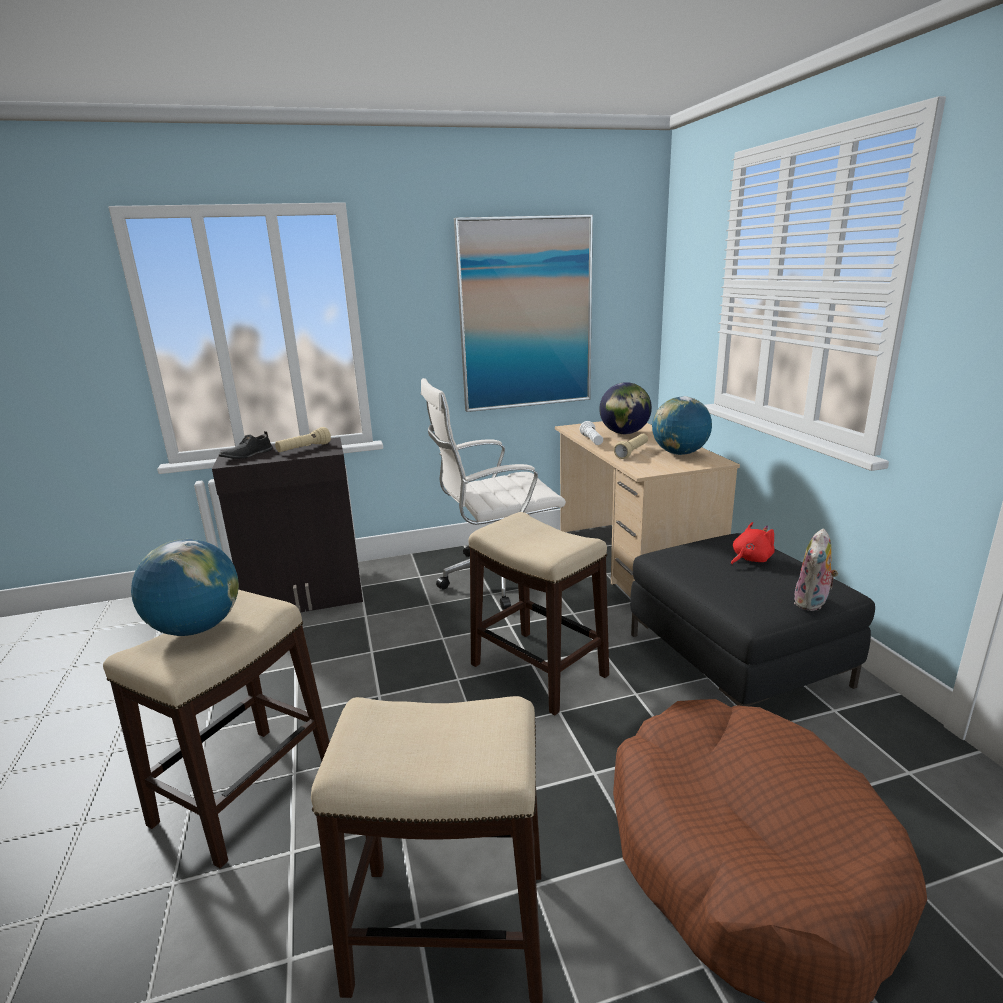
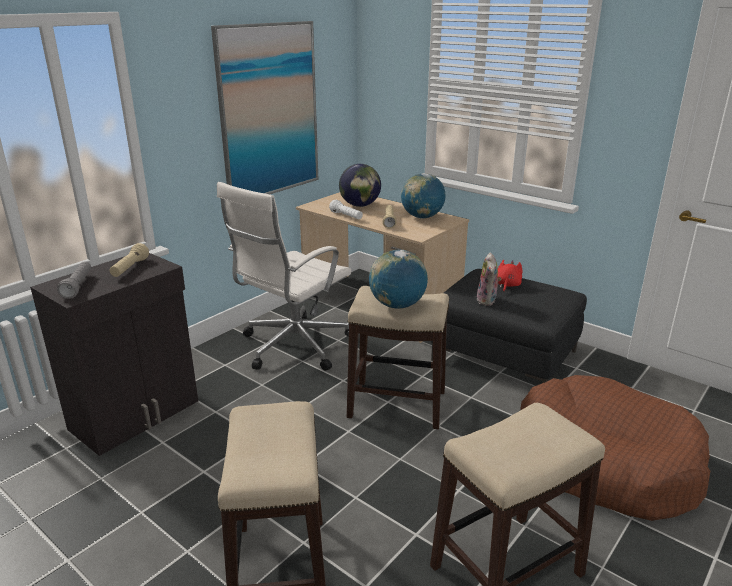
camera: 35 degrees left, 5 degrees up
(196, 629) = (257, 444): globe -> globe (397, 305)
(247, 455) = (78, 286): black shoe -> grey flashlight
(812, 603) = (565, 304): plush toy -> plush toy (488, 300)

